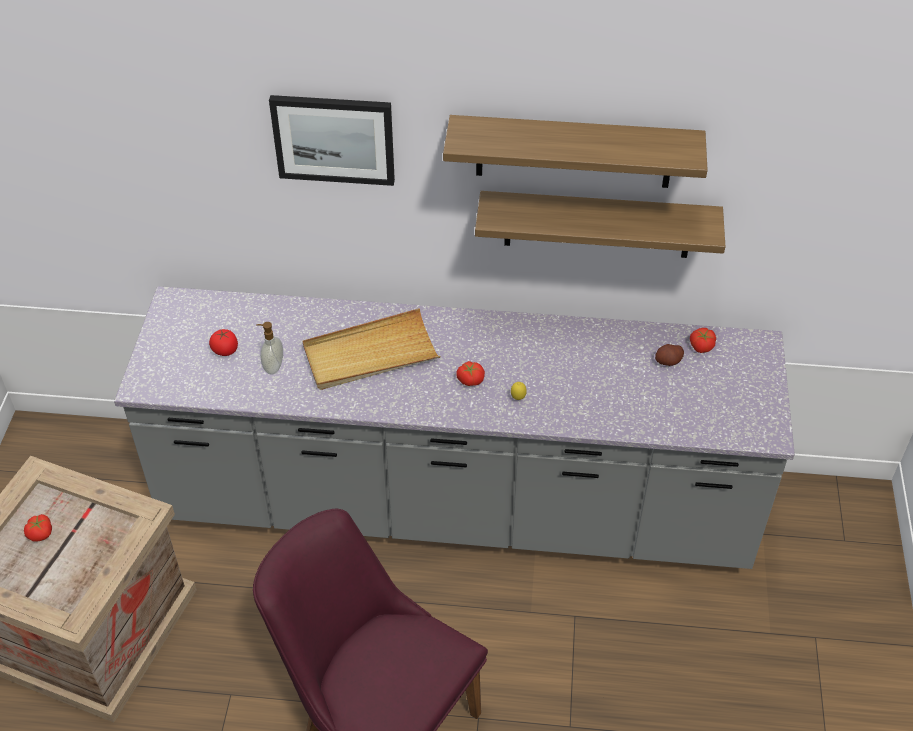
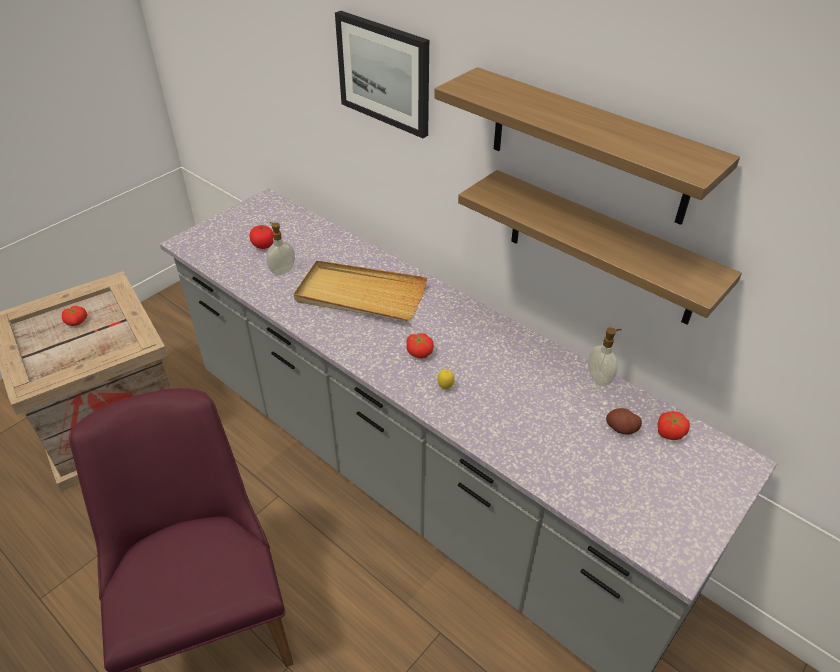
camera: 35 degrees right, 5 degrees down
(623, 329) = (599, 378): none -> soap dispenser

